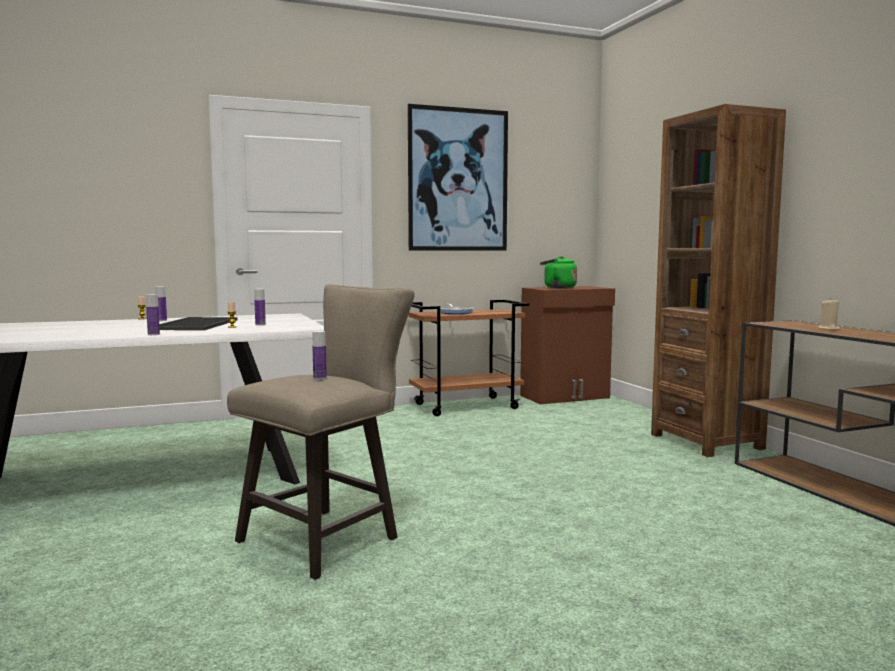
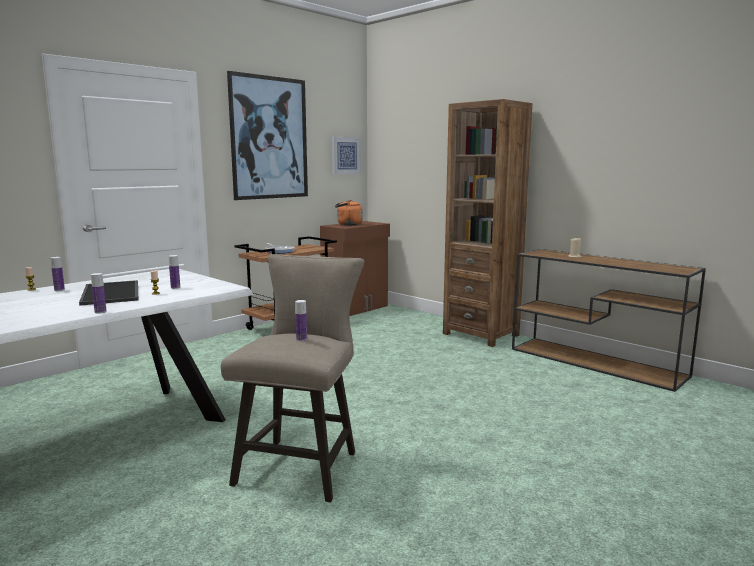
camera: 25 degrees left, 5 degrees up
(557, 287) = (348, 224): green kettle -> orange kettle
(564, 202) = (345, 155): none -> picture

